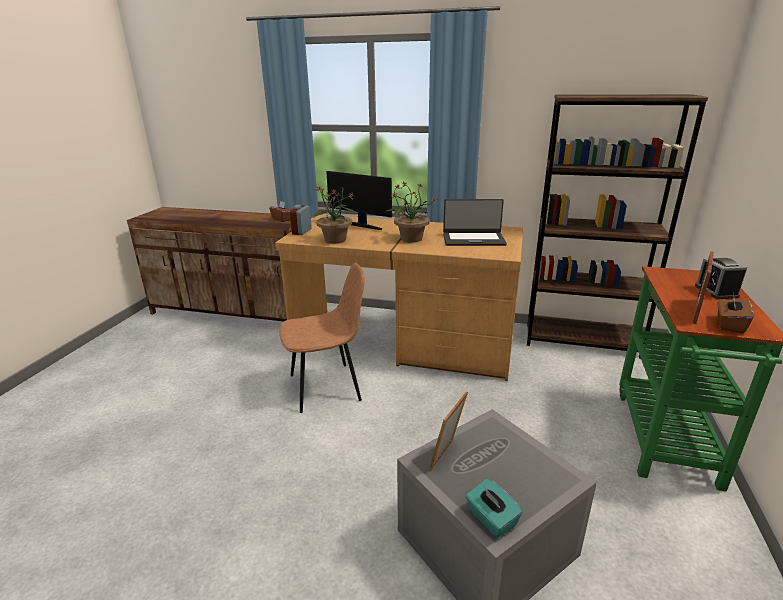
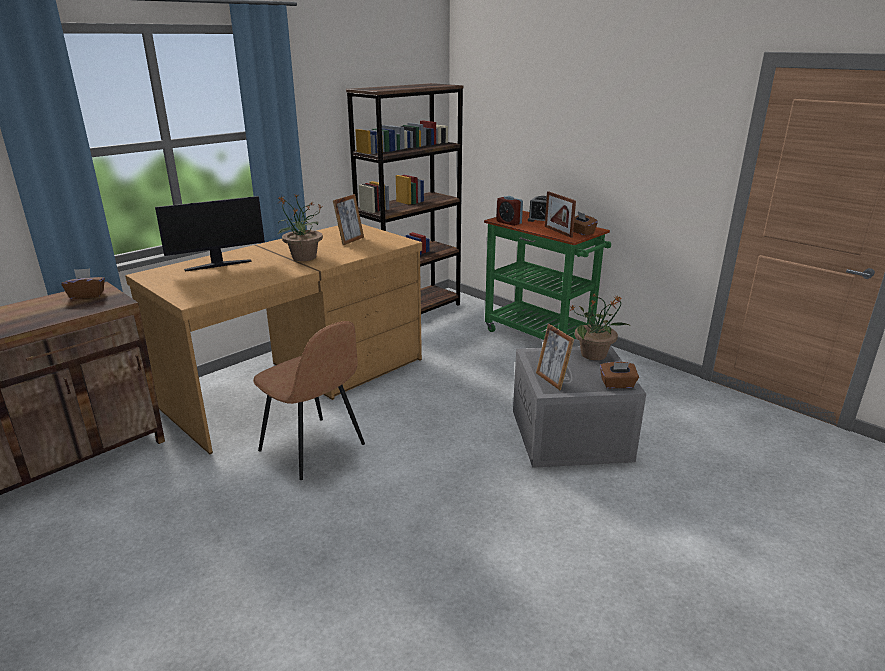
camera: 60 degrees left, 0 degrees up
(302, 231) = (174, 292): alarm clock -> alarm clock (509, 223)
(327, 387) = (313, 449): brown chair -> brown chair turned 120 degrees clockwise
(335, 240) = (241, 283): potted plant -> potted plant (594, 354)
(473, 239) = (350, 240): laptop -> picture frame
(491, 519) = (617, 384): turquoise tissue box -> brown tissue box

